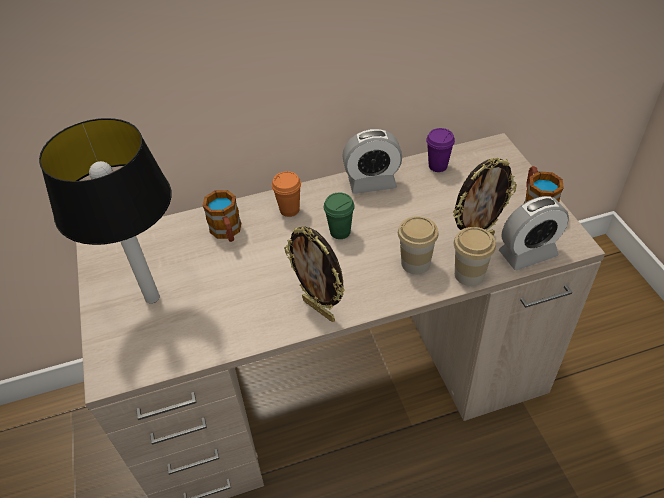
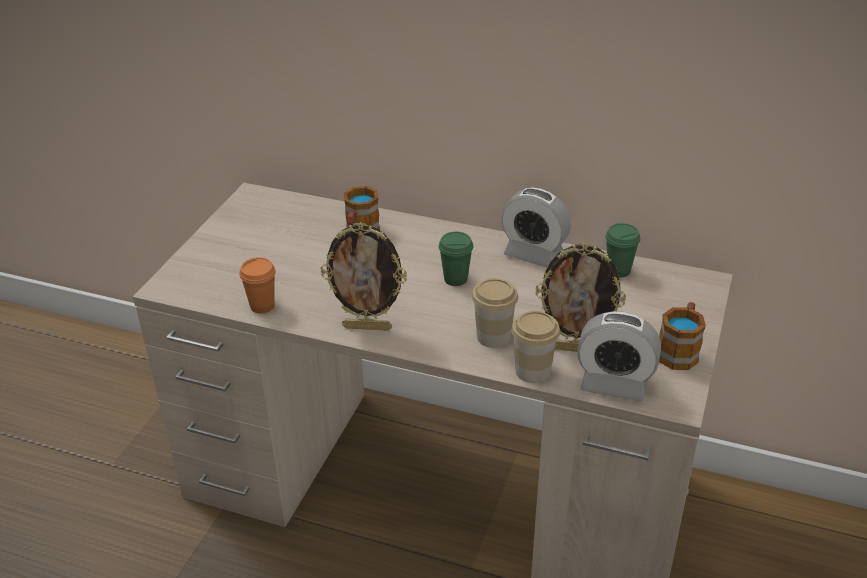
camera: 35 degrees right, 10 degrees down
(151, 297) = (250, 250): table lamp -> none
(289, 210) = (432, 241): orange cup -> orange cup (262, 306)
(320, 309) = (367, 327): picture frame -> picture frame turned 75 degrees counterclockwise
(438, 166) = (618, 270): purple cup -> green cup

